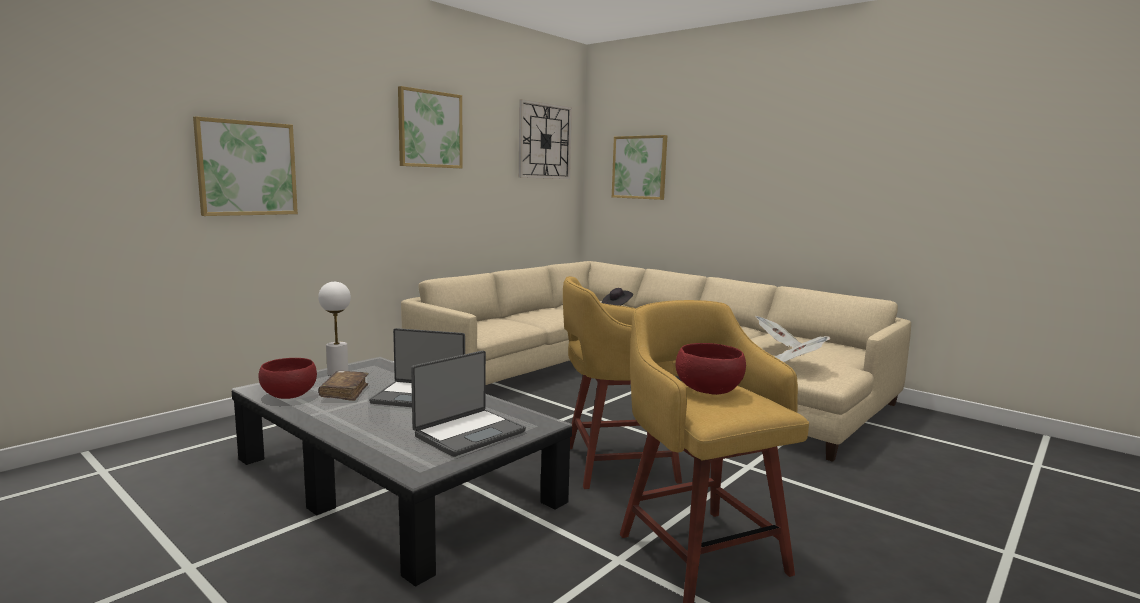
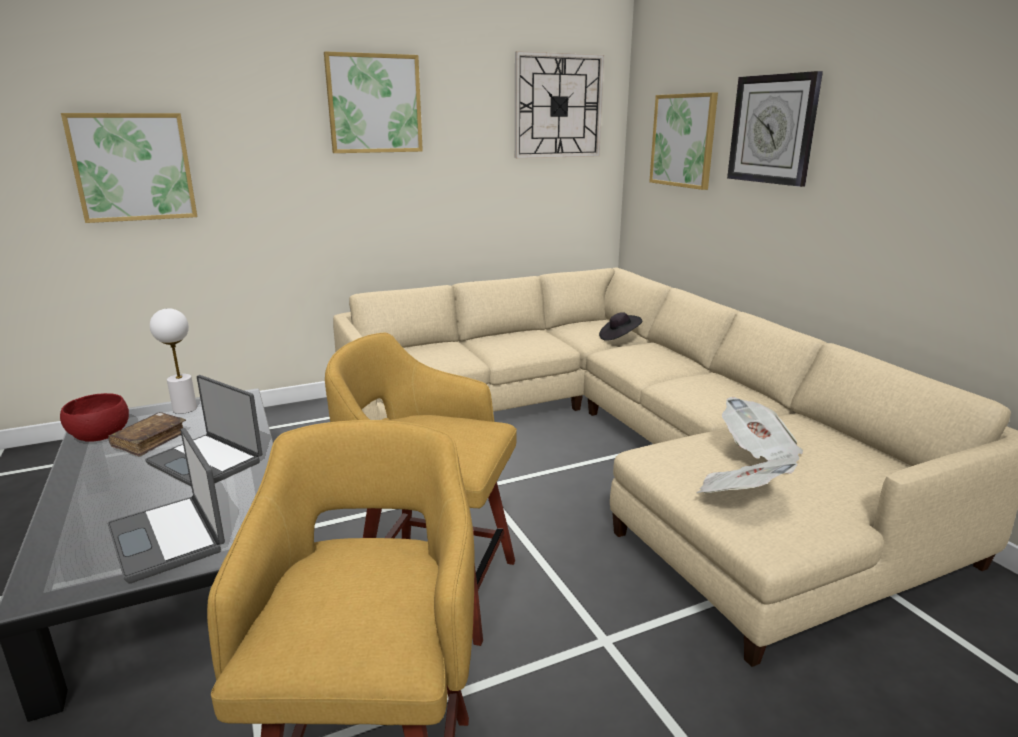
camera: 25 degrees right, 10 degrees up
(468, 433) = (169, 538): laptop -> laptop turned 75 degrees clockwise
(708, 390) = (354, 581): red bowl -> none
(714, 158) = (773, 129): none -> wall clock

